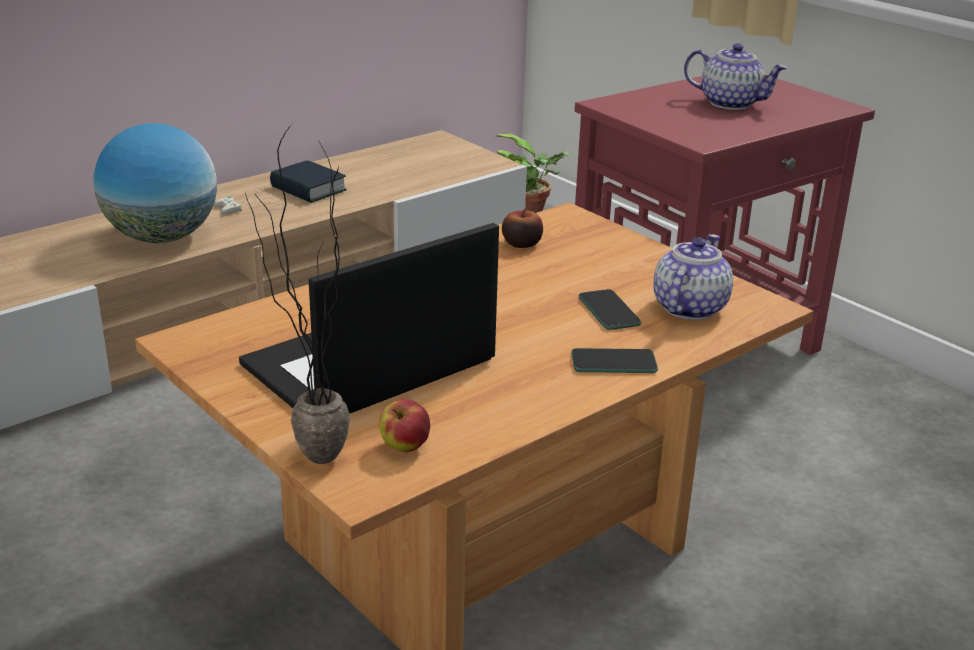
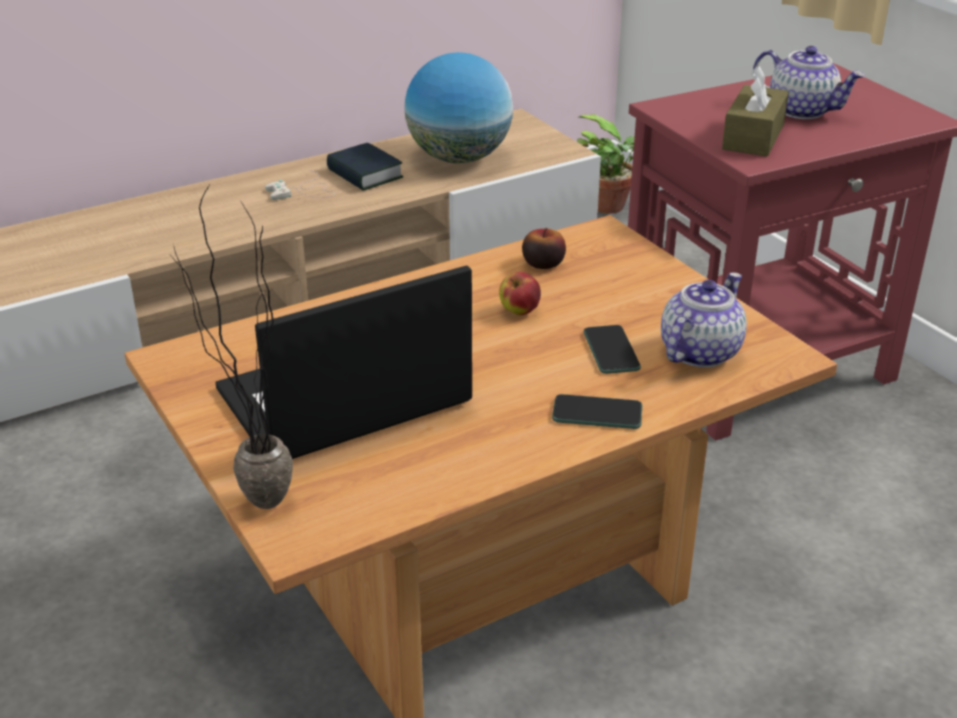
camera: 10 degrees right, 5 degrees up
(162, 237) = (206, 224): globe -> globe (459, 158)
(404, 447) = (352, 496): apple -> apple (519, 311)
(696, 124) = (753, 137): none -> brown tissue box

